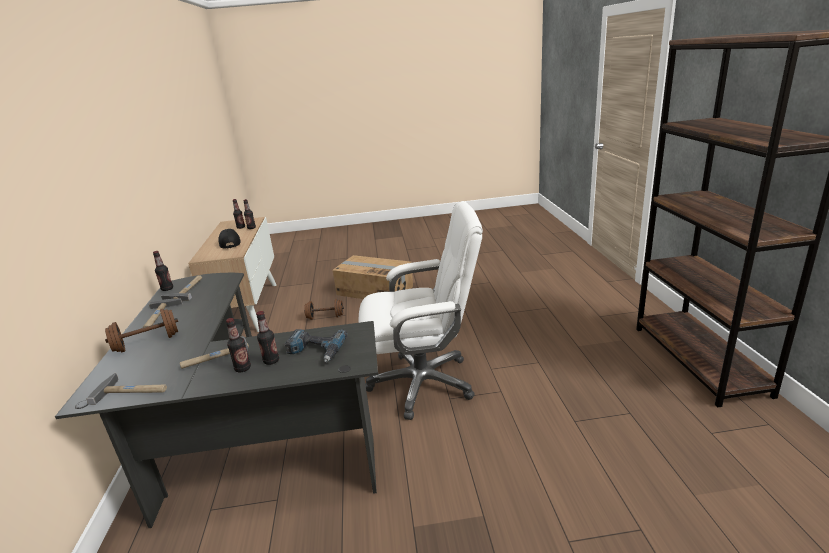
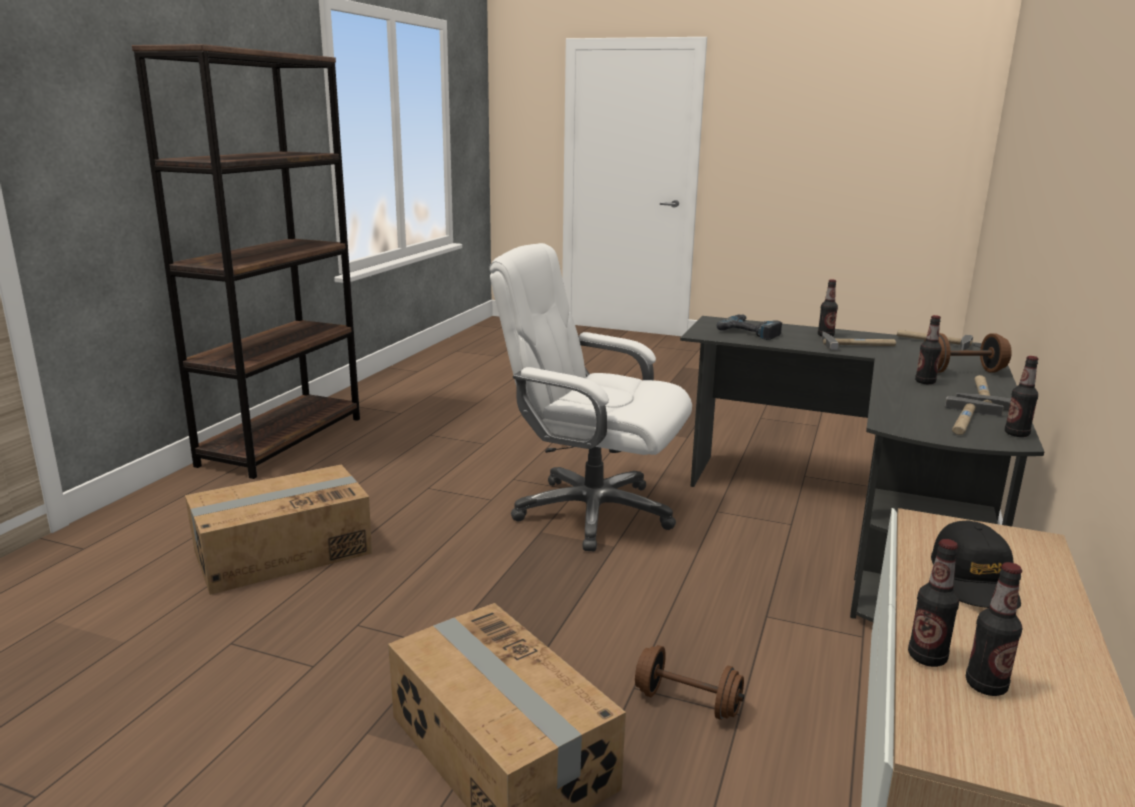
camera: 155 degrees left, 5 degrees down
(271, 361) = (797, 334): bottle -> bottle (925, 382)
(534, 307) = (282, 552): none -> cardboard box

